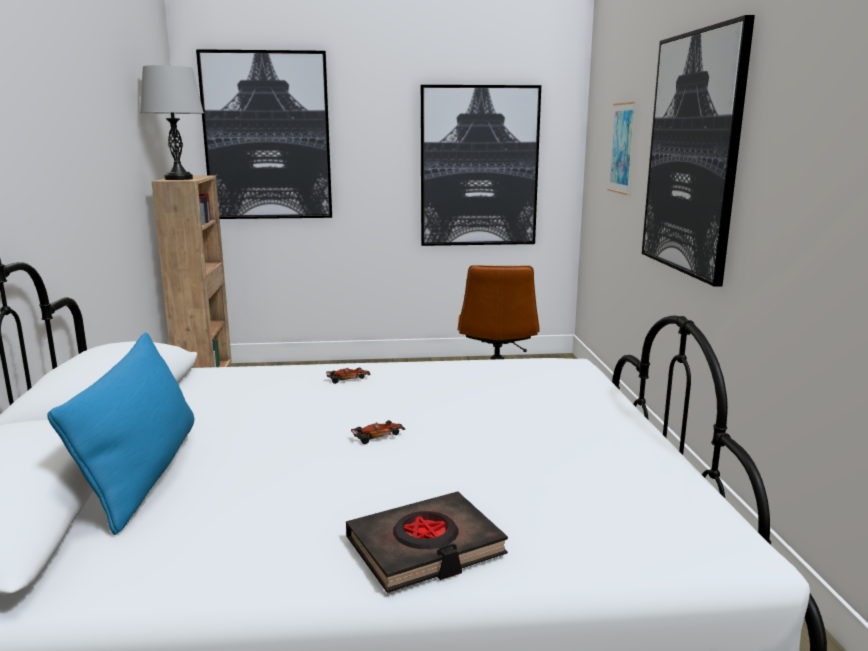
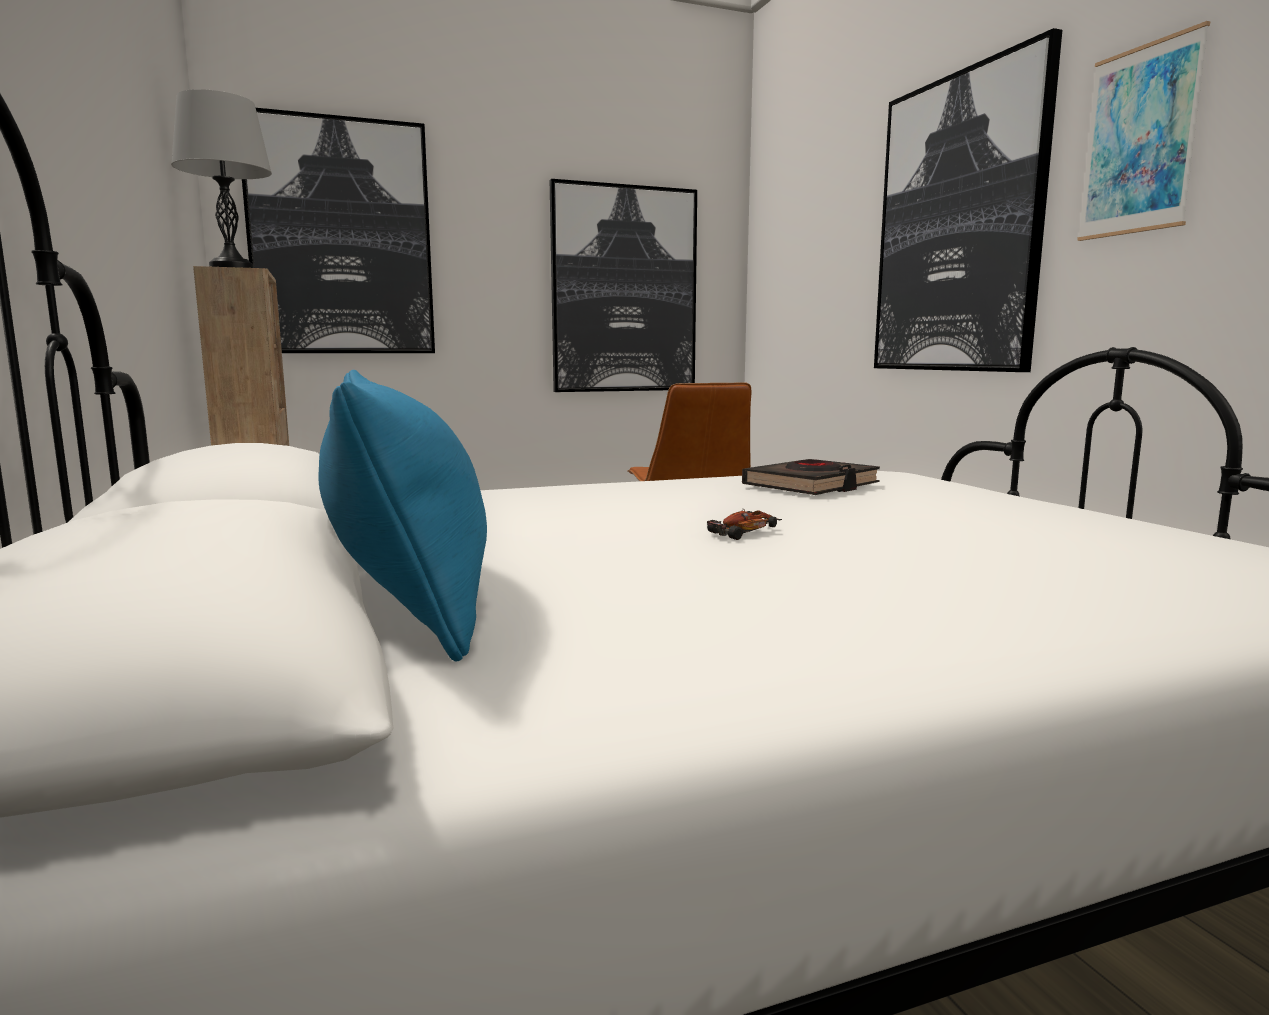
camera: 15 degrees left, 5 degrees down
(348, 379) = (609, 493): toy car -> none
(425, 548) = (1030, 623): black book -> black book (811, 486)
(622, 148) = (820, 253): picture -> picture (1139, 140)

